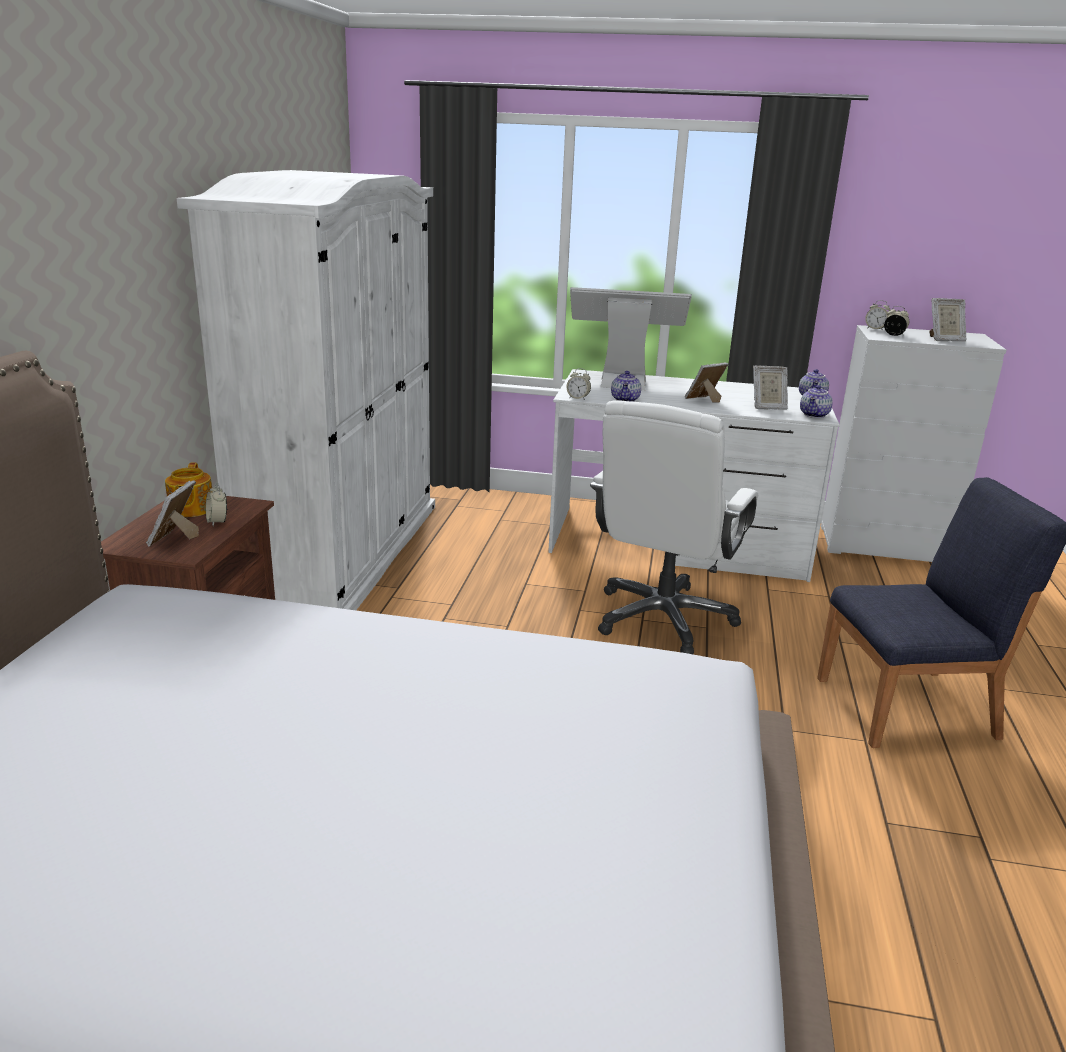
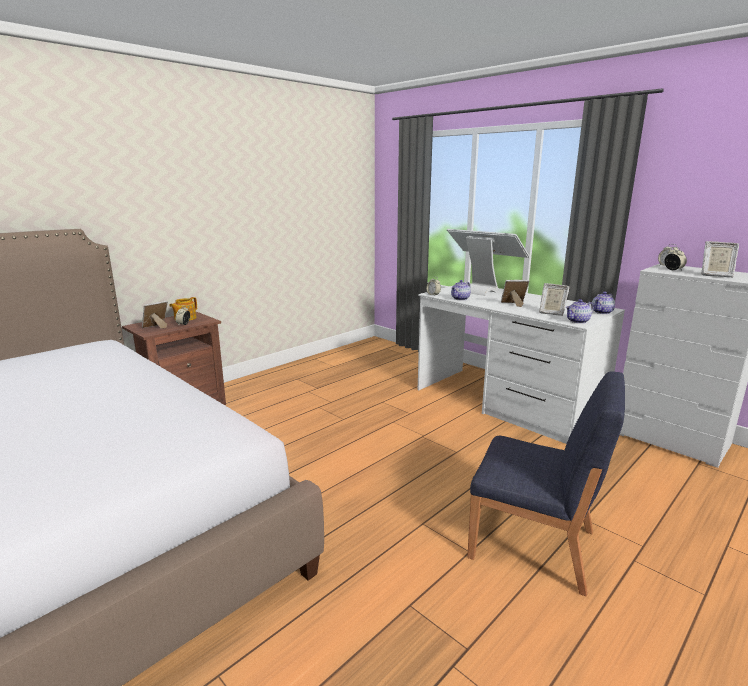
camera: 35 degrees right, 5 degrees down
(343, 553) = (315, 367): white wardrobe -> none
(663, 619) = (435, 439): white office chair -> none

